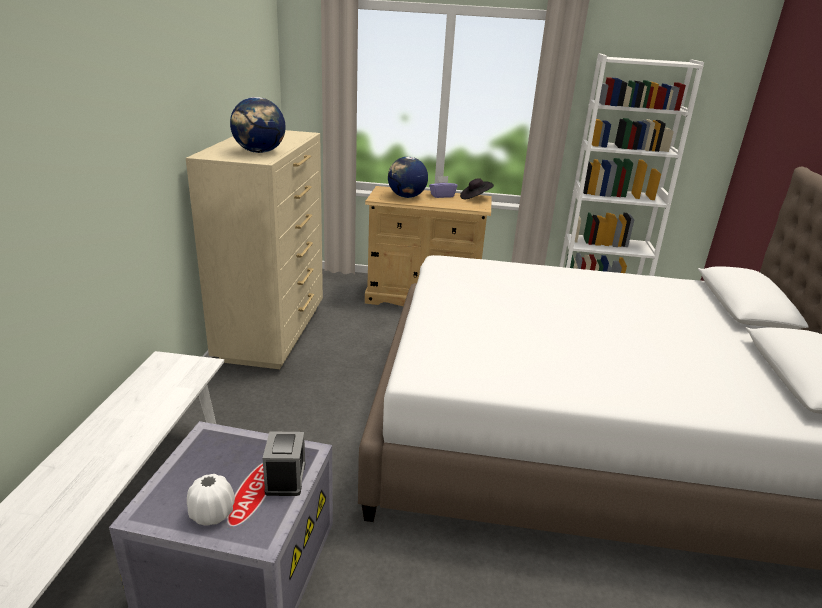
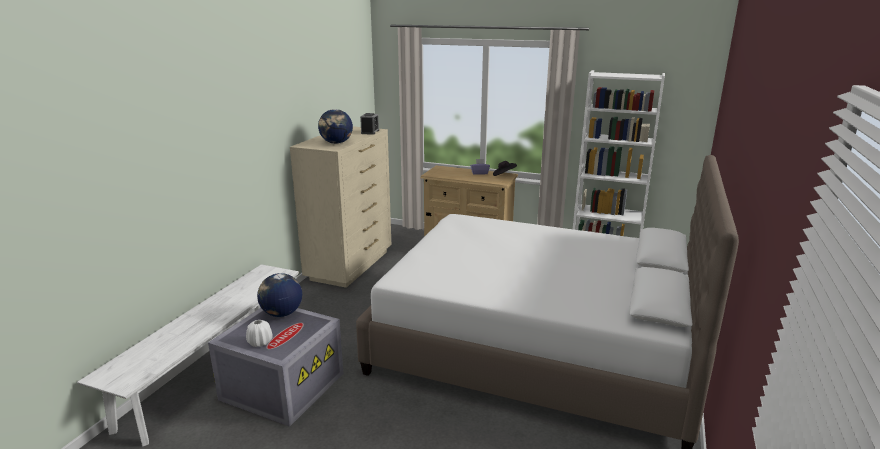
camera: 15 degrees right, 5 degrees down
(285, 478) = (305, 331): alarm clock -> alarm clock (370, 132)
(406, 197) = (452, 173): globe -> globe (282, 314)

